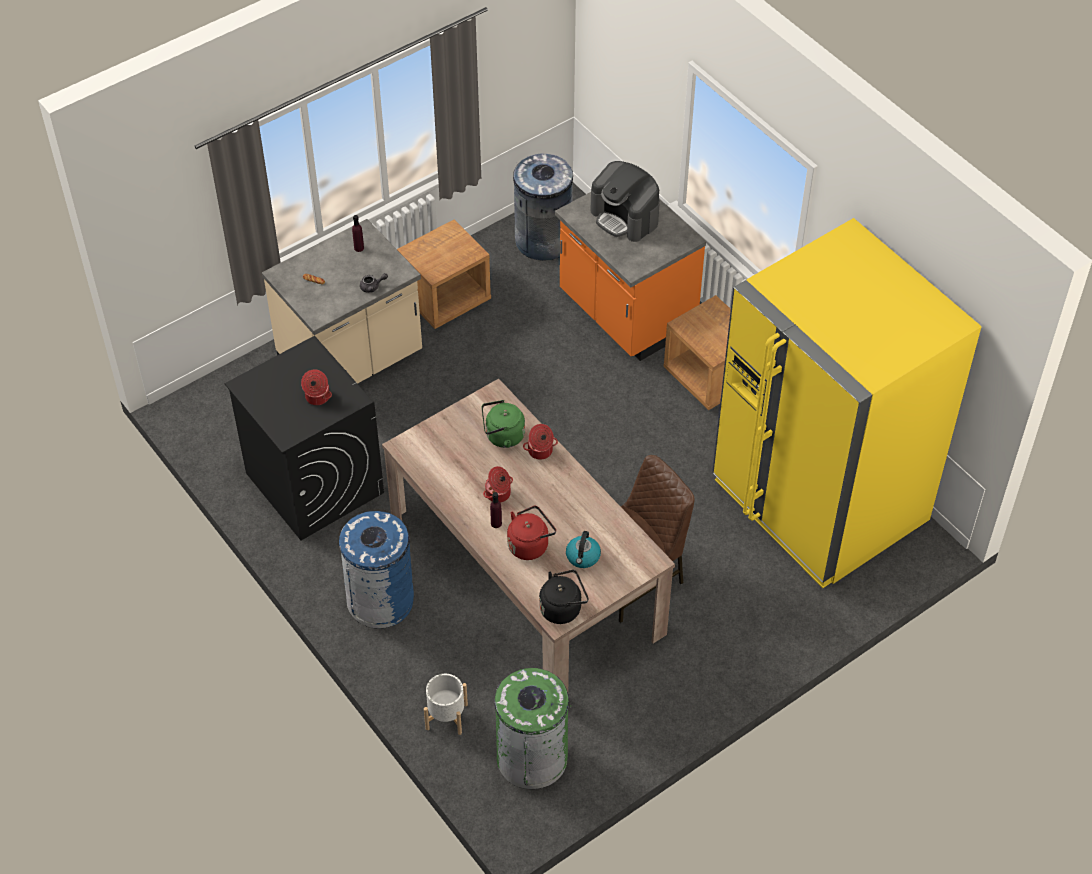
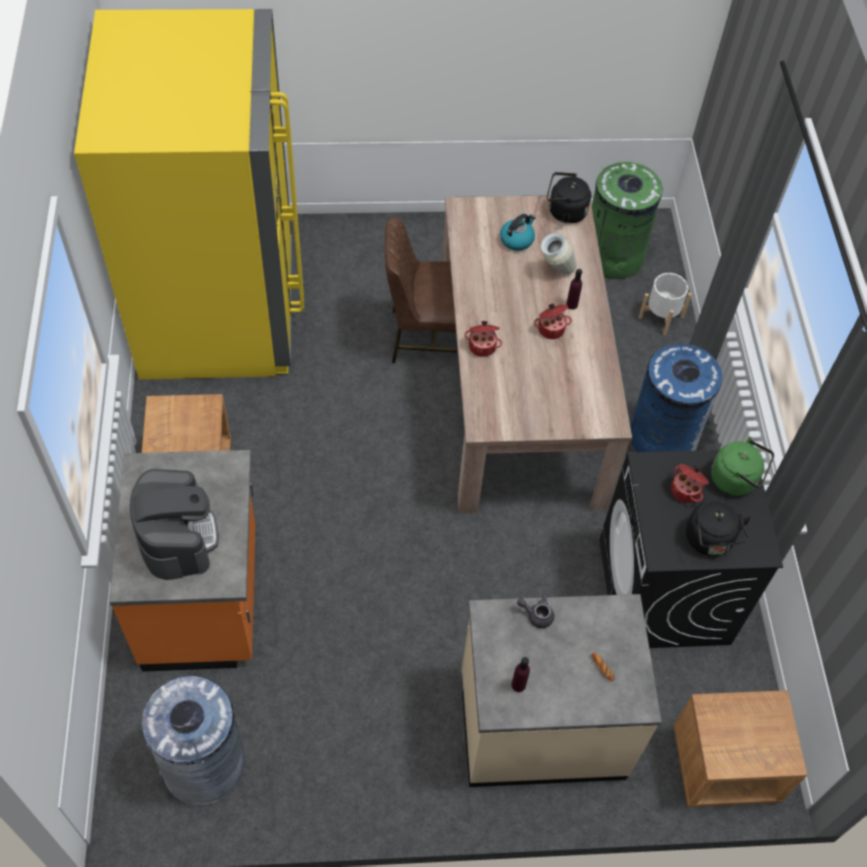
camera: 150 degrees left, 5 degrees up
(282, 373) = (710, 541): none -> black kettle
(446, 298) = (379, 747): brown nightstand -> brown nightstand (724, 765)
(502, 436) = (507, 379): green kettle -> green kettle (736, 480)
(530, 544) = (555, 272): red kettle -> vase

